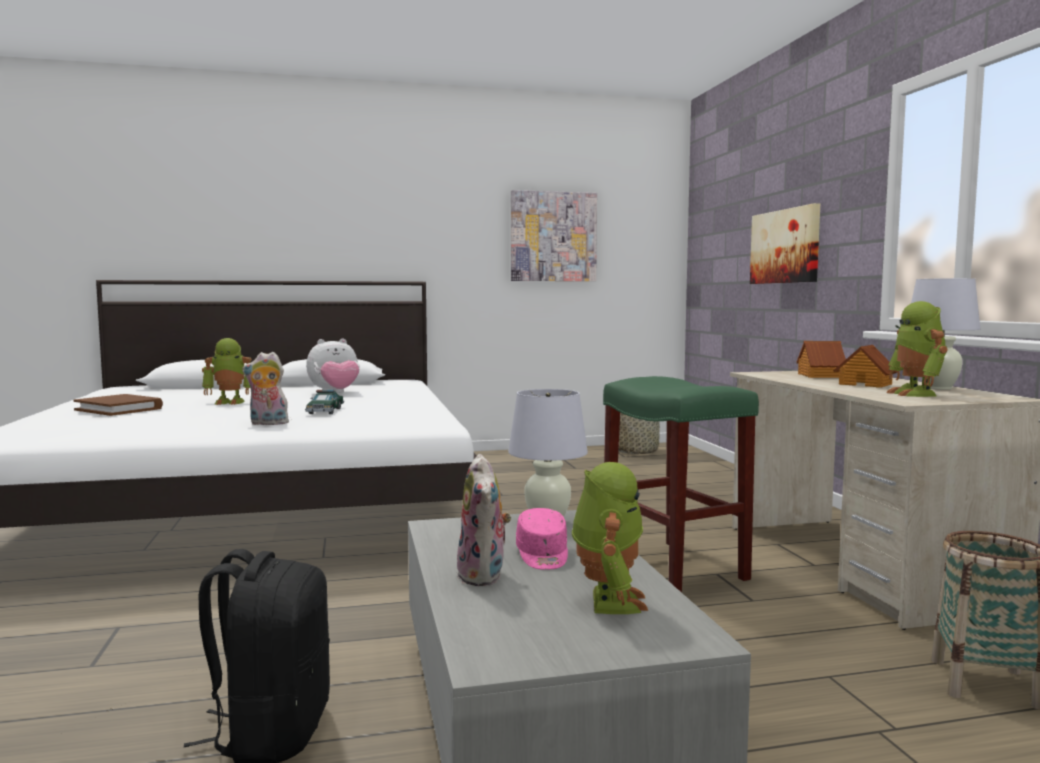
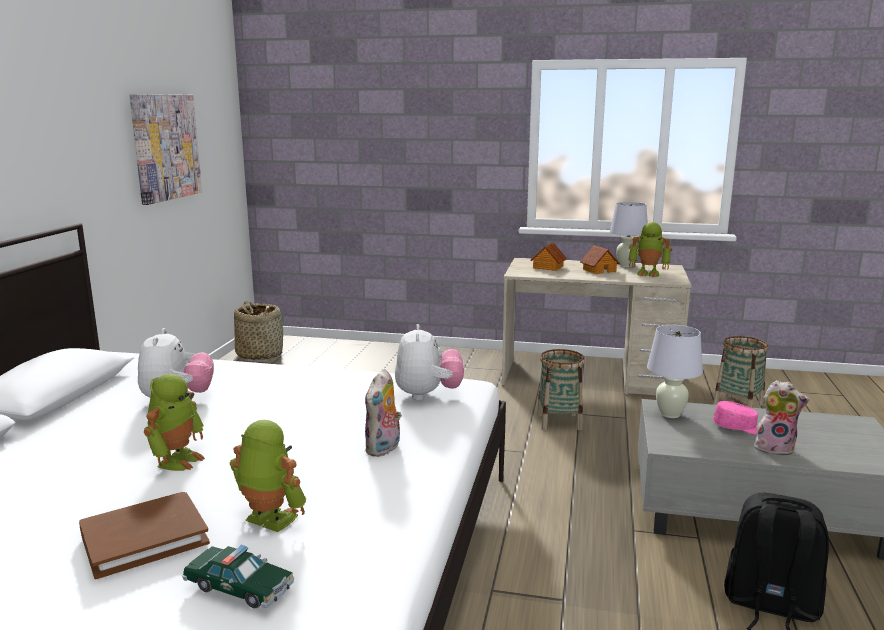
camera: 65 degrees left, 10 degrees up
(325, 411) = (327, 417): toy car -> toy car (239, 587)
(396, 421) = (428, 395): none -> plush toy
(608, 601) = (815, 428): toy robot -> toy robot (268, 520)
(671, 566) = (559, 422): green stool -> basket
(785, 246) = (412, 161): picture -> none

